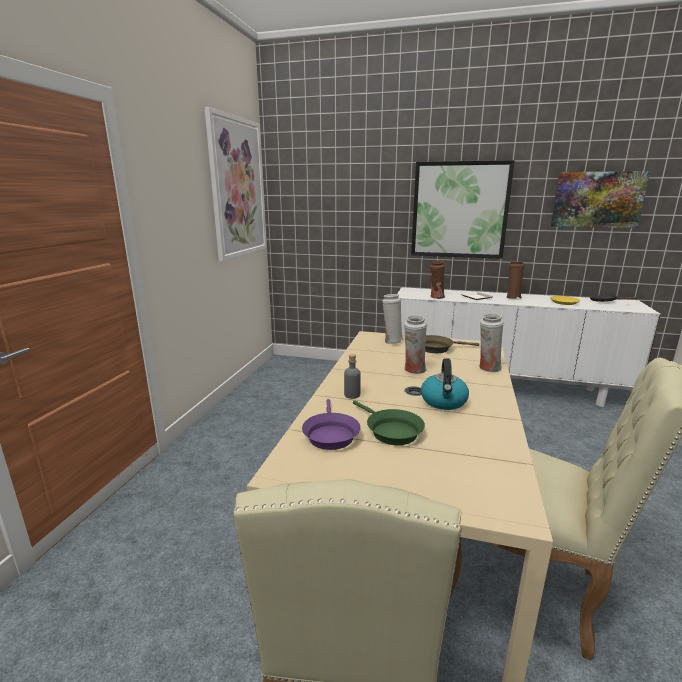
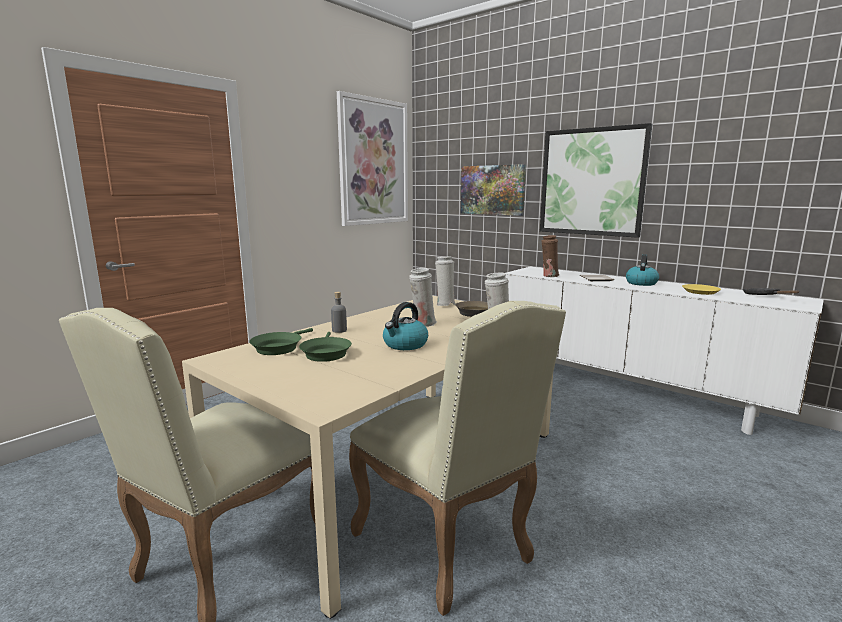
camera: 25 degrees right, 5 degrees down
(330, 434) = (279, 347): purple frying pan -> green frying pan
(512, 297) = (641, 283): brown vase -> kettle
(597, 199) = (759, 166): picture -> picture (492, 190)

